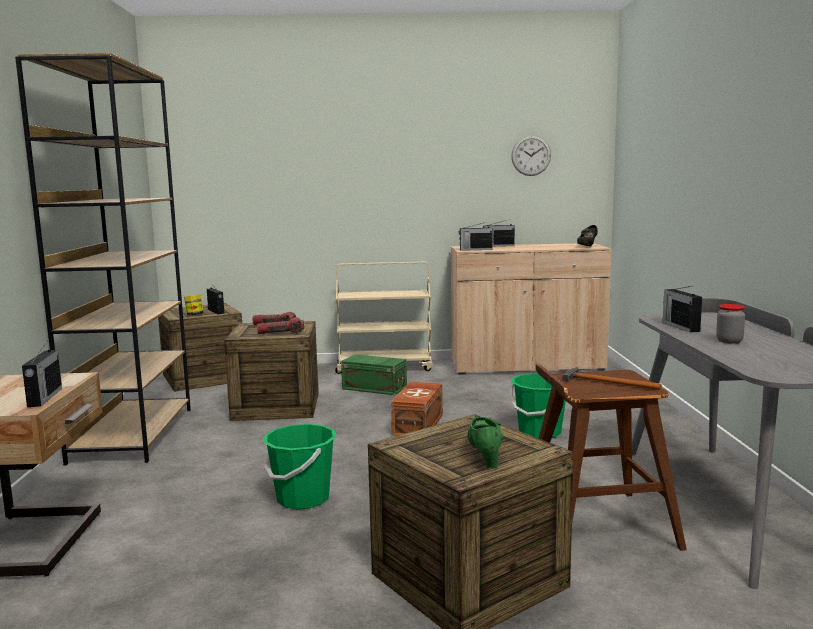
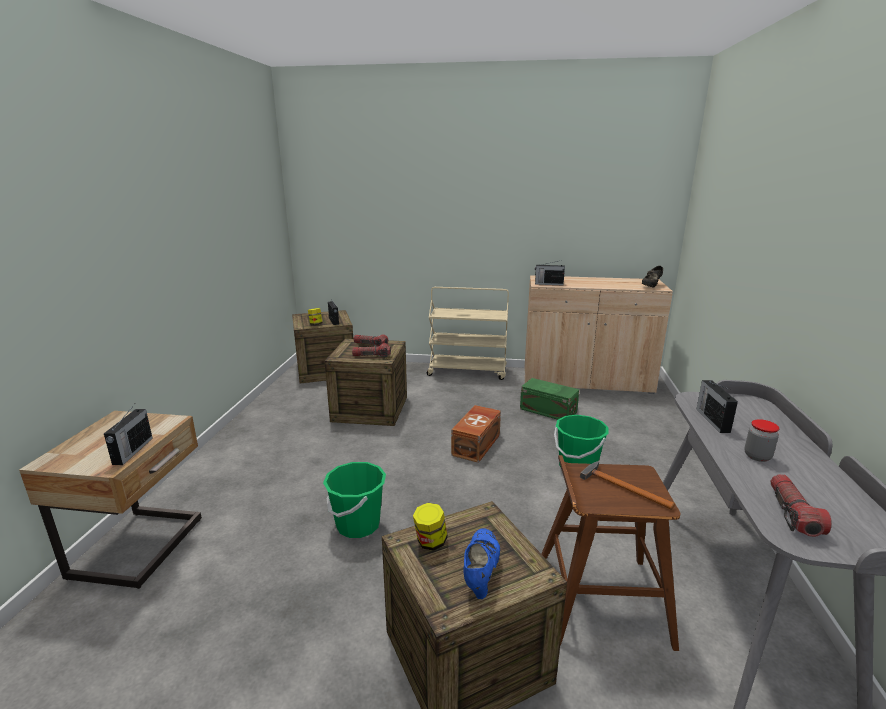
camera: 10 degrees right, 10 degrees up
(133, 434) = (254, 429): brown bookcase -> none
(375, 388) = (453, 396): green storage box -> green storage box (548, 411)
(423, 442) = (430, 542): none -> jar
(485, 454) = (480, 572): green shoe -> blue shoe
(498, 246) = (571, 278): radio -> none
(531, 155) = (609, 198): wall clock -> none
(770, 364) = (792, 513): none -> flashlight

